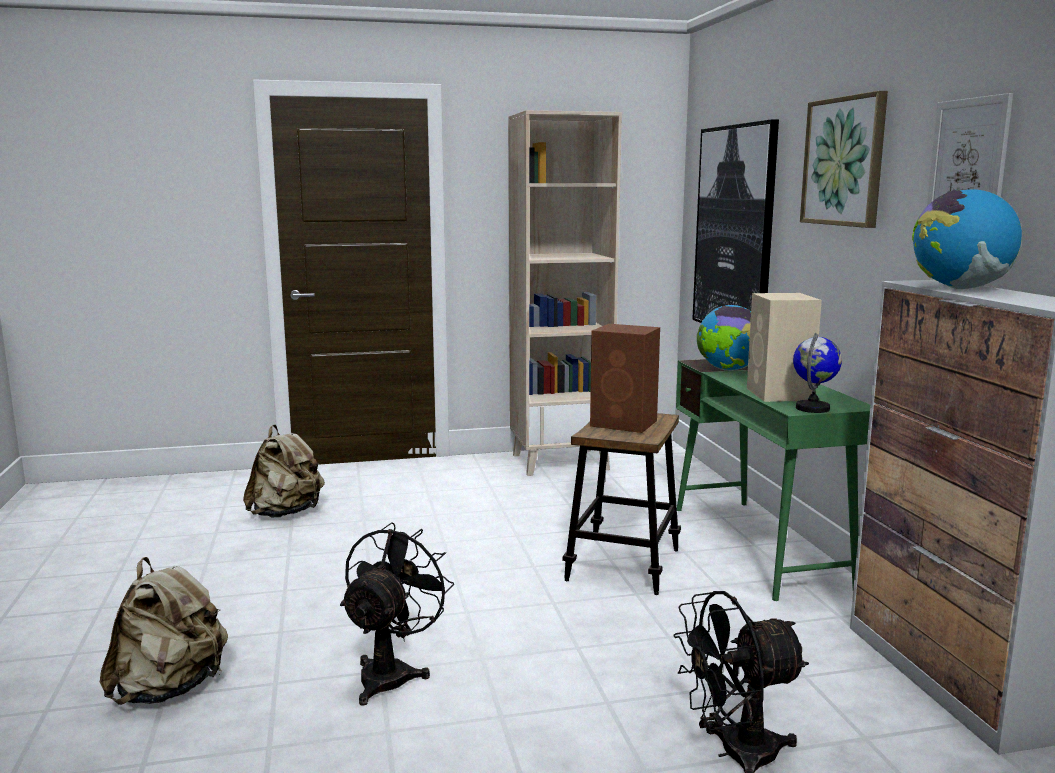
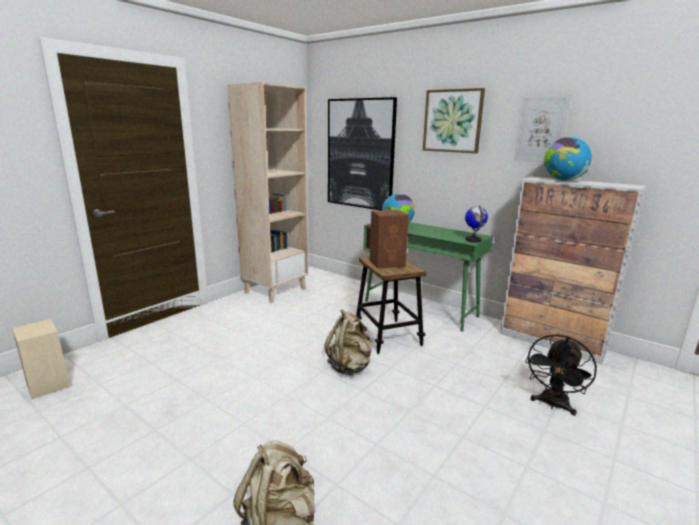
camera: 40 degrees left, 5 degrees up
(286, 513) = (159, 372): beige backpack -> beige backpack (350, 367)
(392, 673) = (384, 442): black fan -> none
(779, 395) = (446, 236): beige speaker -> beige speaker (48, 385)

